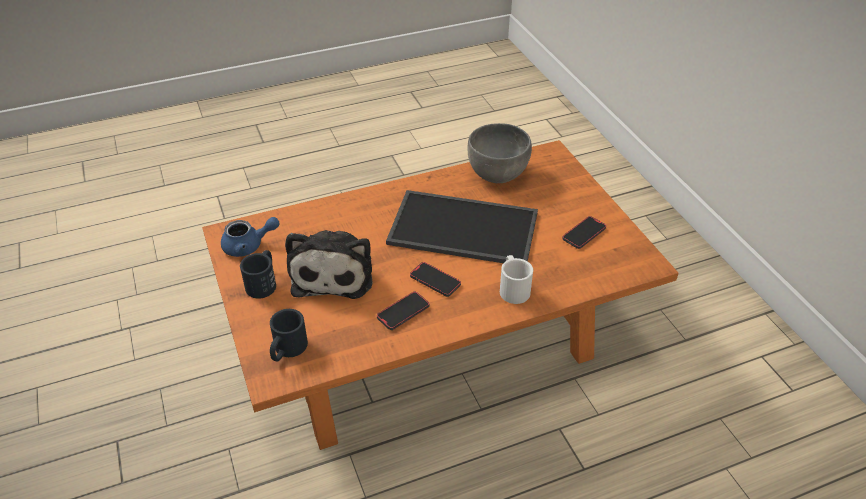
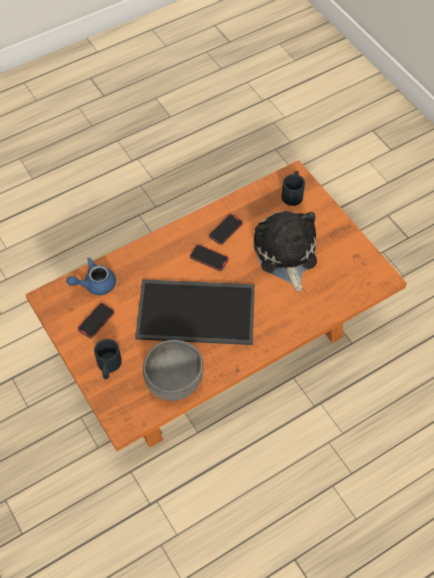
camera: 170 degrees right, 15 degrees up
(248, 246) = (359, 269): blue teapot -> blue teapot (95, 284)
(263, 282) = (332, 239): black mug -> black mug (108, 367)
(513, 287) = (151, 261): white mug -> none

